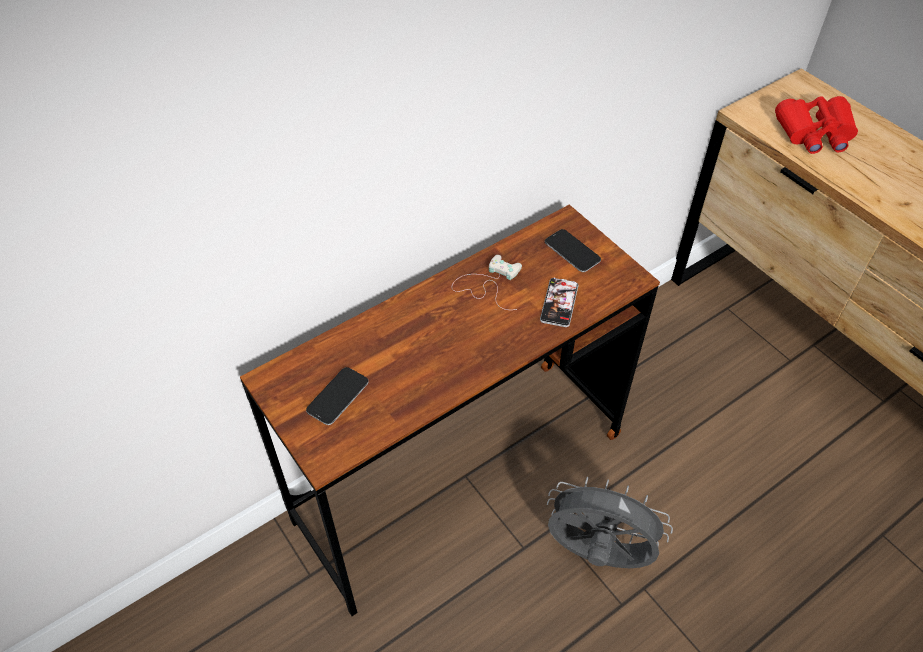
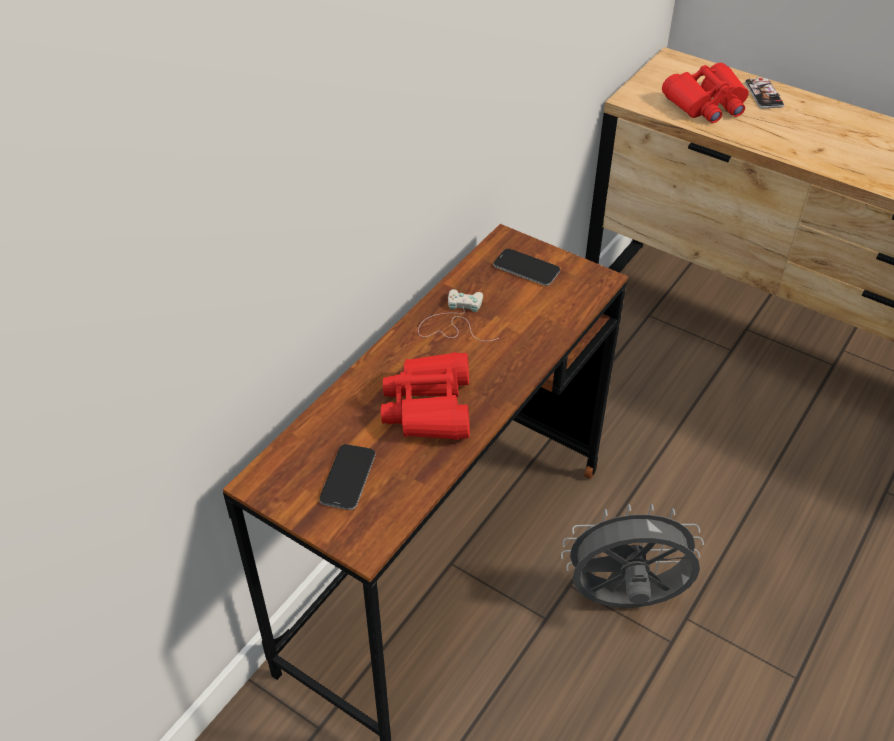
camera: 20 degrees left, 5 degrees down
(431, 354) = (429, 407): none -> red binoculars
(559, 303) = (538, 321): phone -> phone (763, 94)

